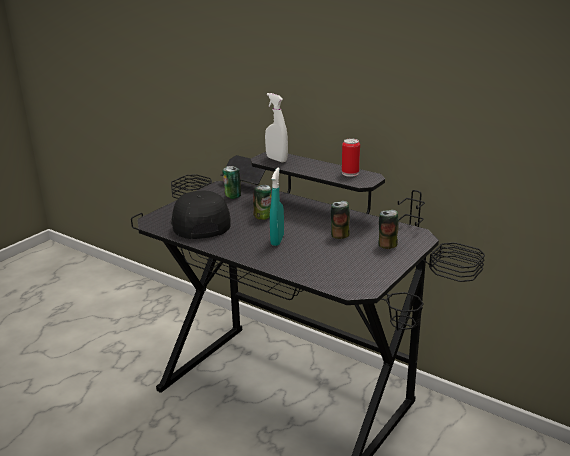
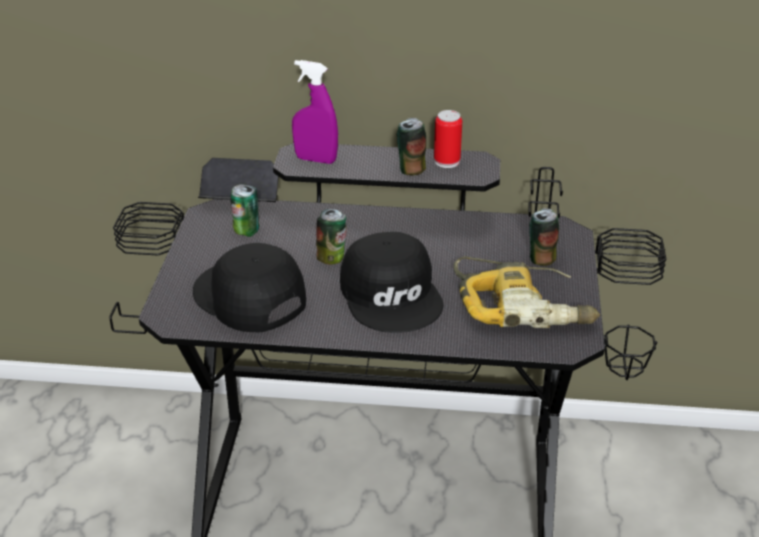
camera: 30 degrees left, 10 degrees up
(276, 159) = (316, 160): white spray bottle -> purple spray bottle
(277, 240) = (392, 294): turquoise spray bottle -> black cap
(340, 235) = (467, 260): can -> can (411, 169)
(348, 264) = (523, 305): none -> power drill

